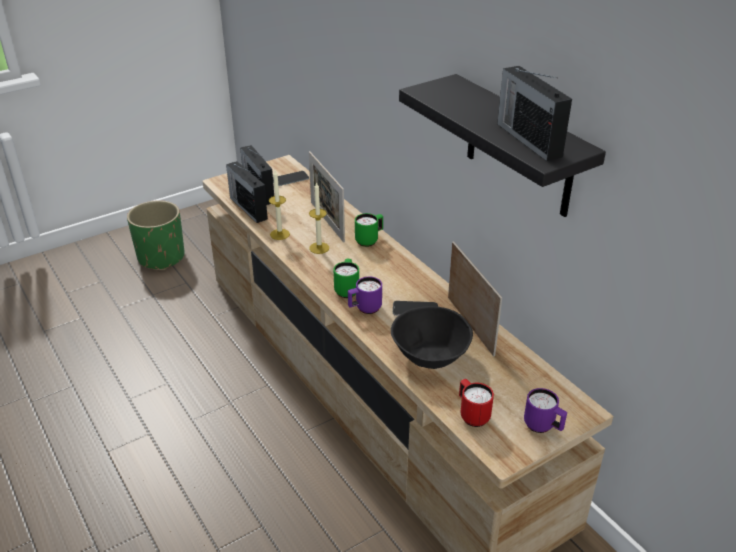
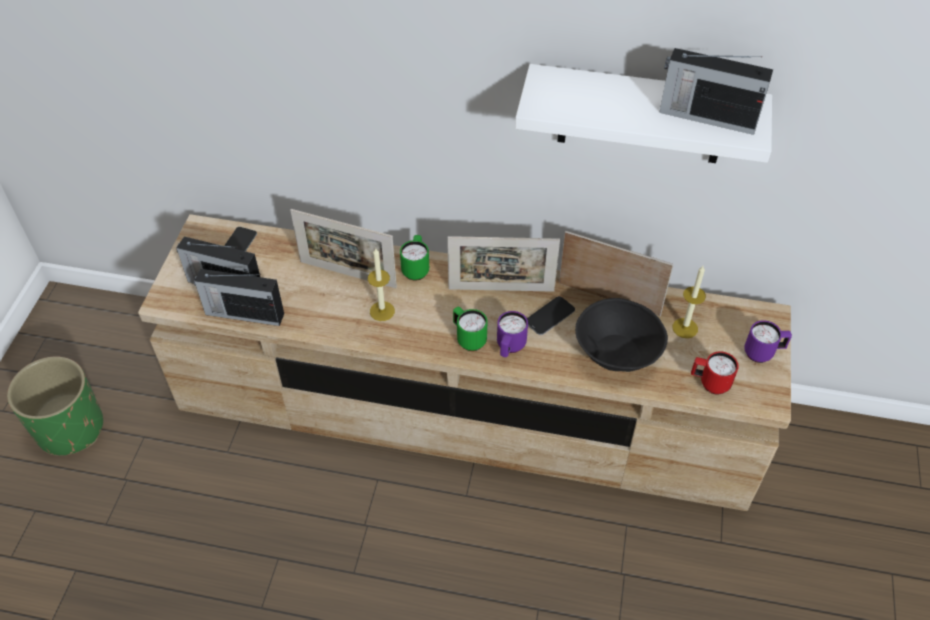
camera: 45 degrees left, 15 degrees up
(280, 234) = (322, 322): candle -> candle (685, 328)
(405, 279) = (501, 289): none -> picture frame
(519, 147) = (642, 115): black shelf -> white shelf

